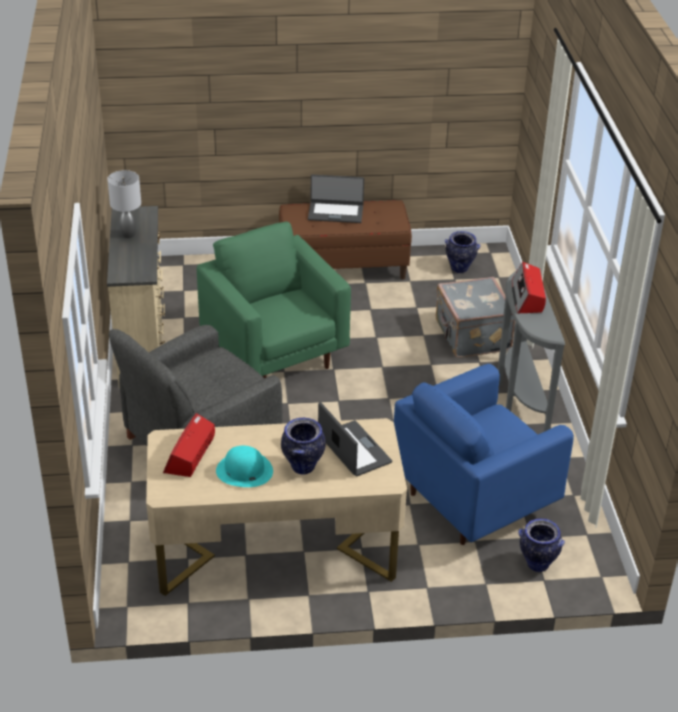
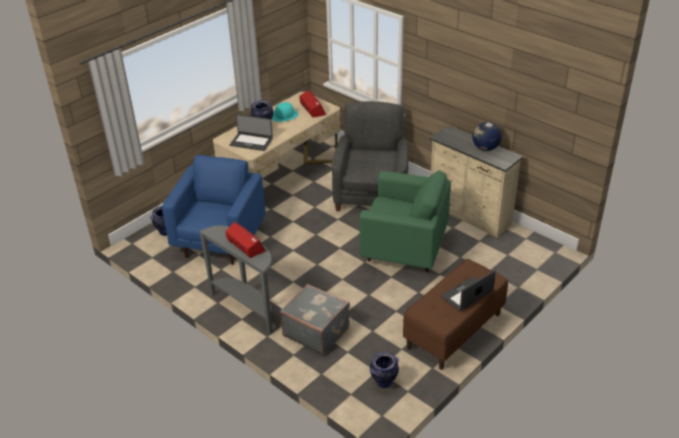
camera: 140 degrees right, 0 degrees up
(129, 234) = (485, 148): grey table lamp -> globe

